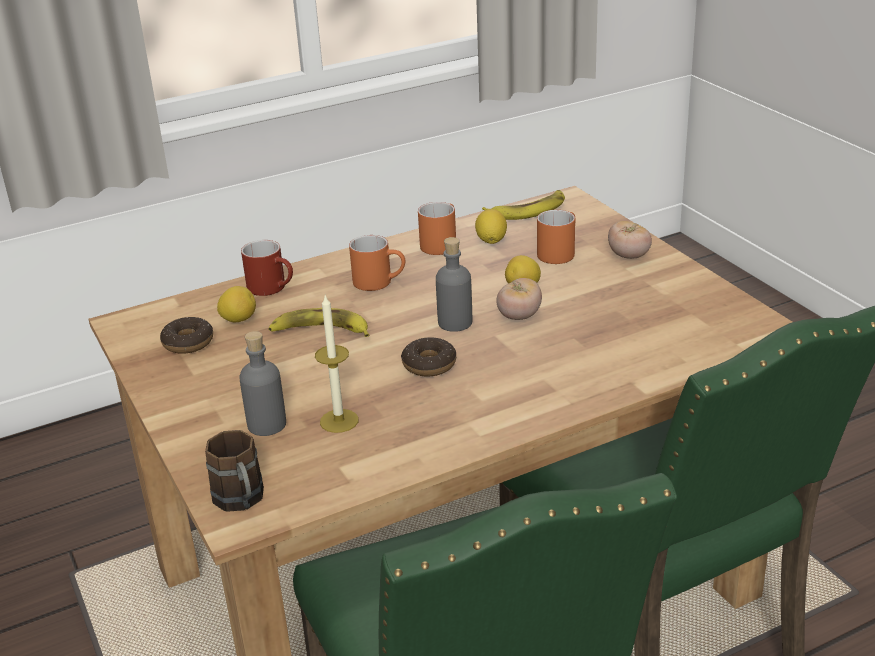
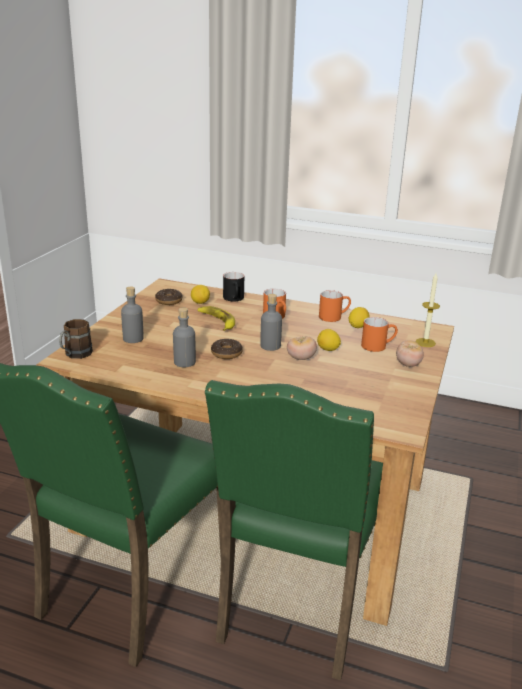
camera: 45 degrees right, 5 degrees down
(273, 287) = (235, 299): red mug -> black mug
(339, 421) = (155, 351): candle -> candle (425, 342)
(407, 409) = (184, 362): none -> grey bottle
(528, 210) = (404, 324): banana -> none

